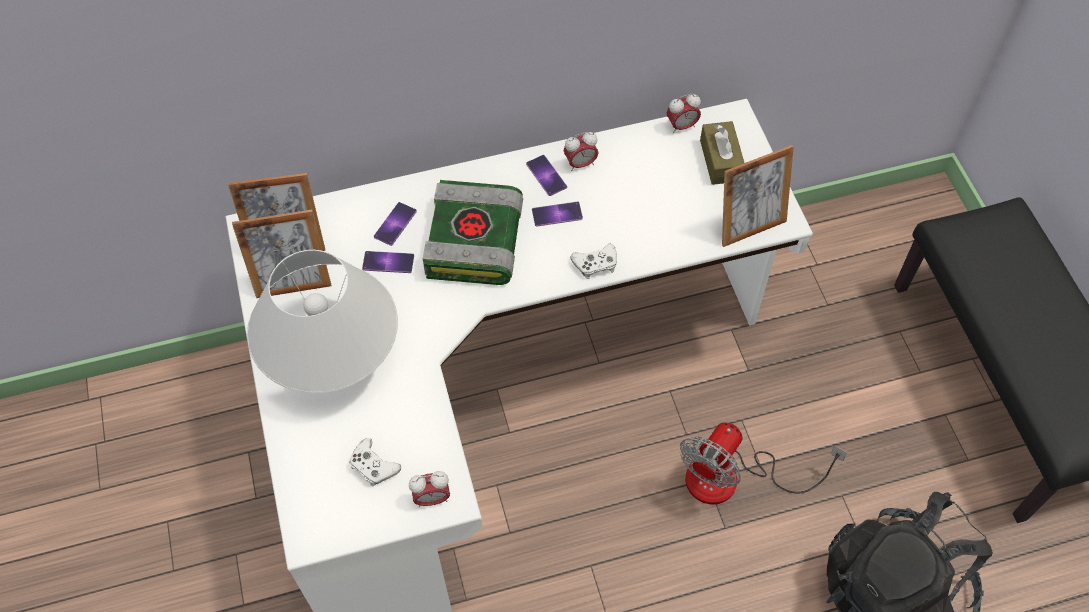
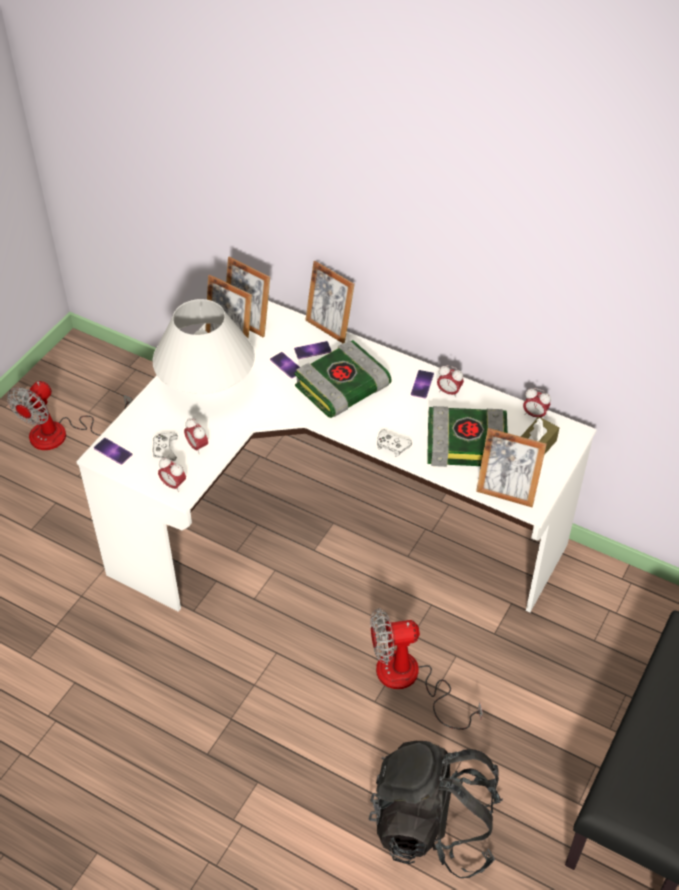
camera: 45 degrees right, 10 degrees down
(98, 539) = (62, 434): none -> fan
(383, 185) = (329, 328): none -> picture frame
(404, 432) = (197, 446): none -> alarm clock
(557, 214) = (403, 407): phone -> phone (113, 451)
(658, 203) = (467, 442): none -> book

